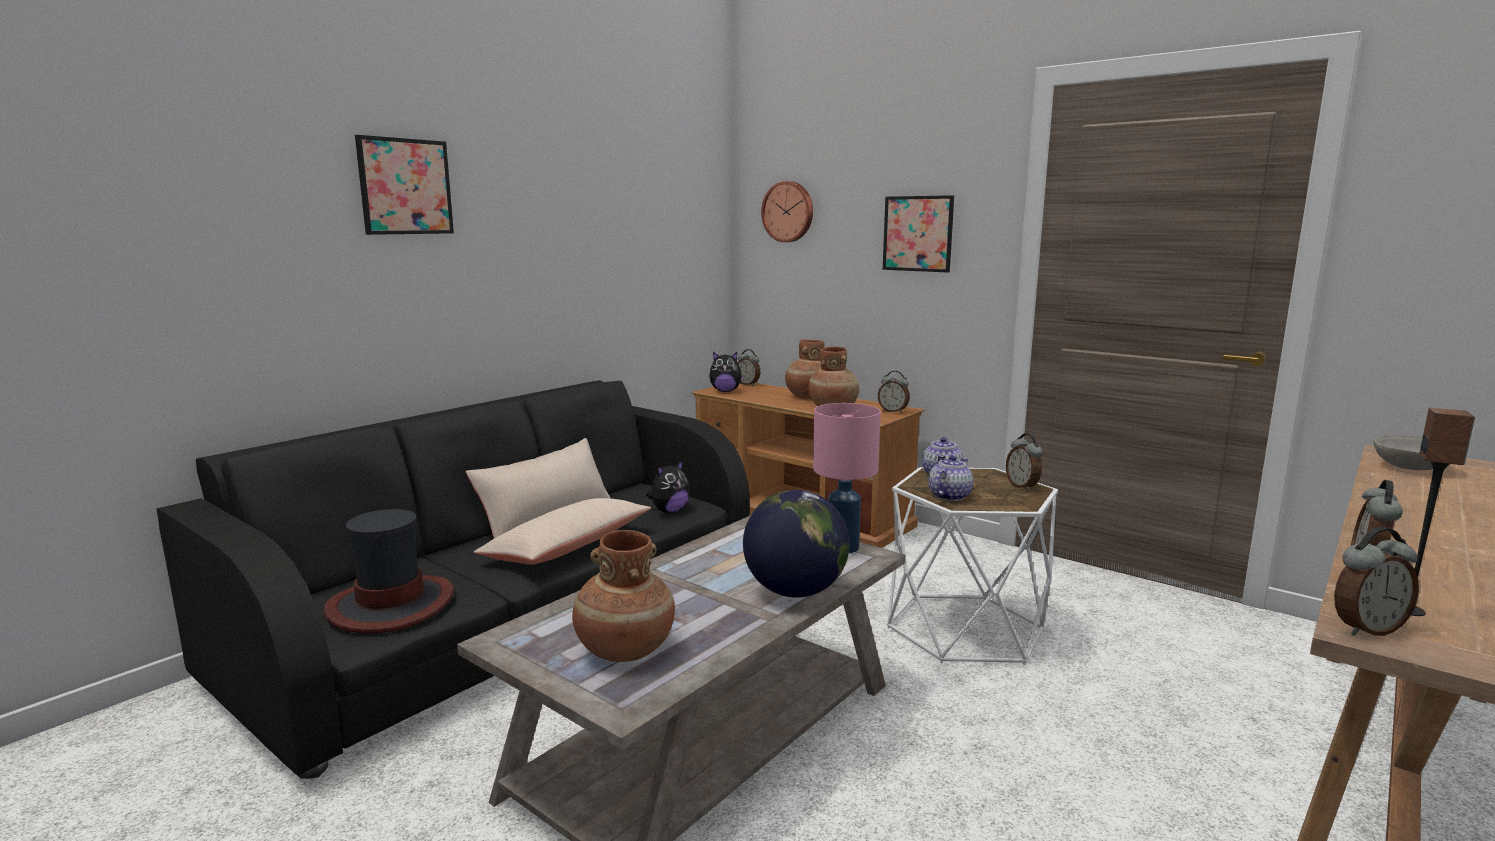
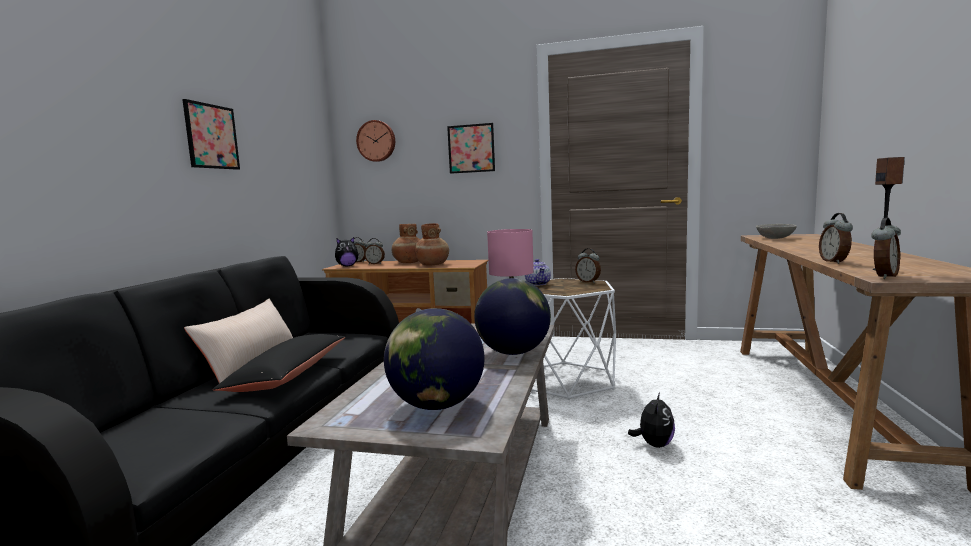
camera: 25 degrees left, 5 degrees down
(391, 605) = (154, 443): hat -> none
(405, 186) = (96, 88): picture -> picture (211, 136)
(568, 547) = (288, 375): beige pillow -> black pillow
(624, 649) = (436, 405): brown vase -> globe
(669, 511) = (347, 343): plush toy -> plush toy (654, 444)
(893, 411) = (472, 262): alarm clock -> alarm clock (375, 264)
(949, 496) = (556, 290): teapot -> none

